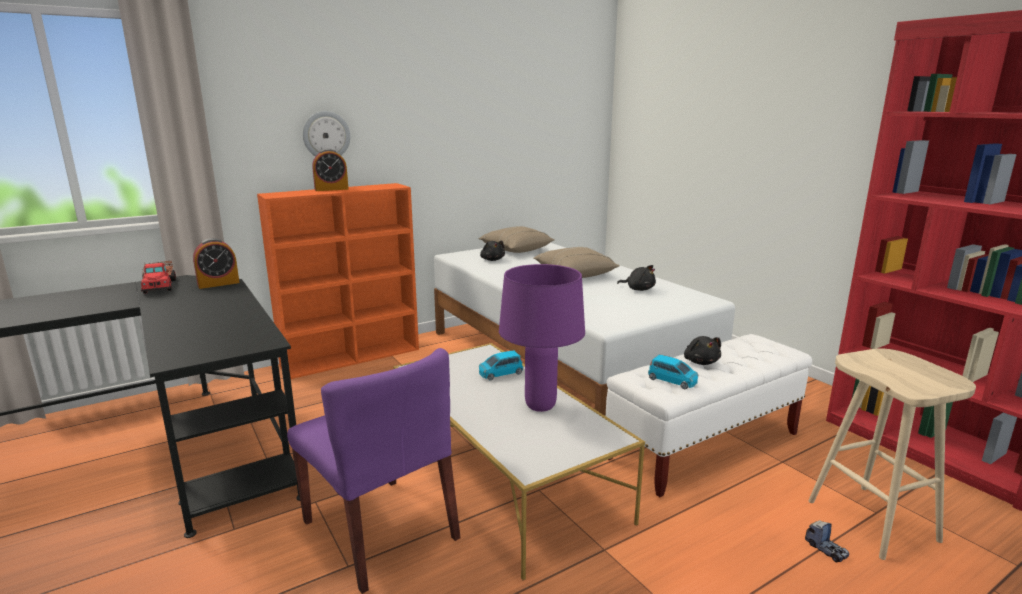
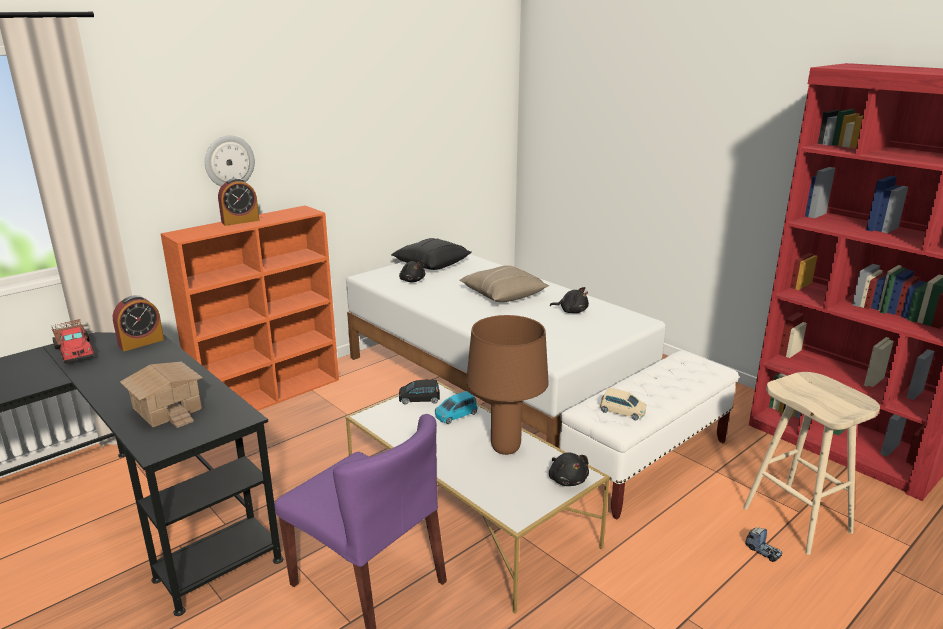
camera: 10 degrees left, 5 degrees up
(206, 331) = (168, 408): none -> toy house
(469, 358) = (419, 399): none -> black toy car
(516, 249) = (431, 264): beige pillow -> black pillow
(541, 406) = (506, 448): purple table lamp -> brown table lamp
(672, 381) = (622, 412): blue toy car -> beige toy car
(700, 362) = (643, 388): black plush toy -> black plush toy (567, 479)

